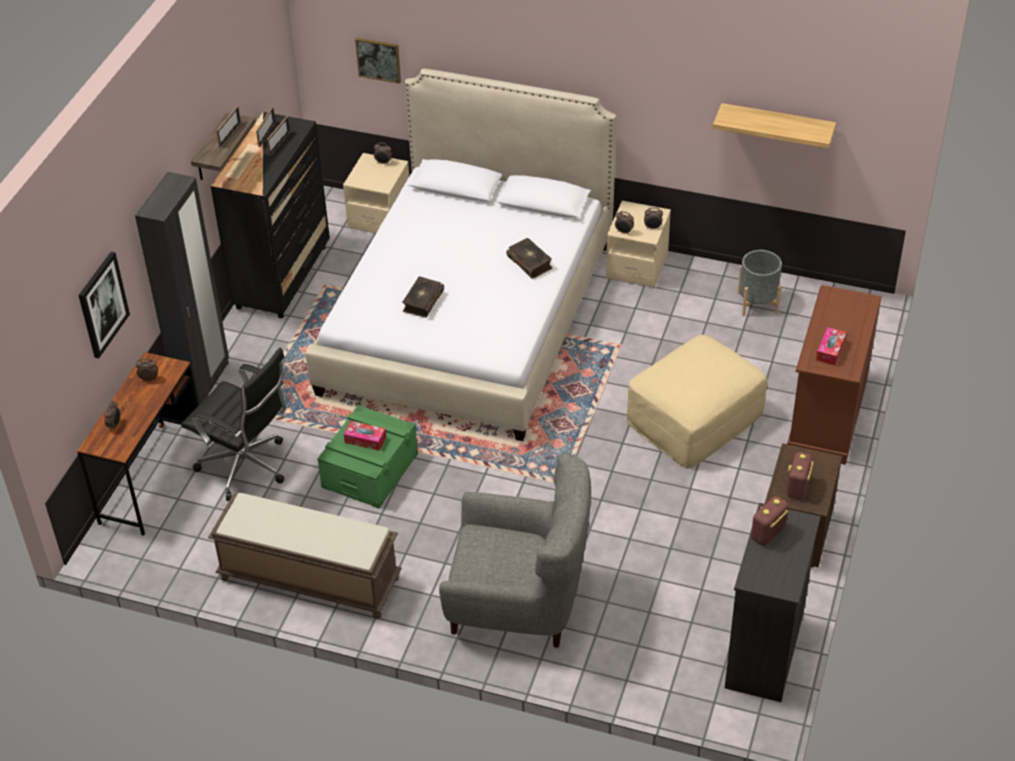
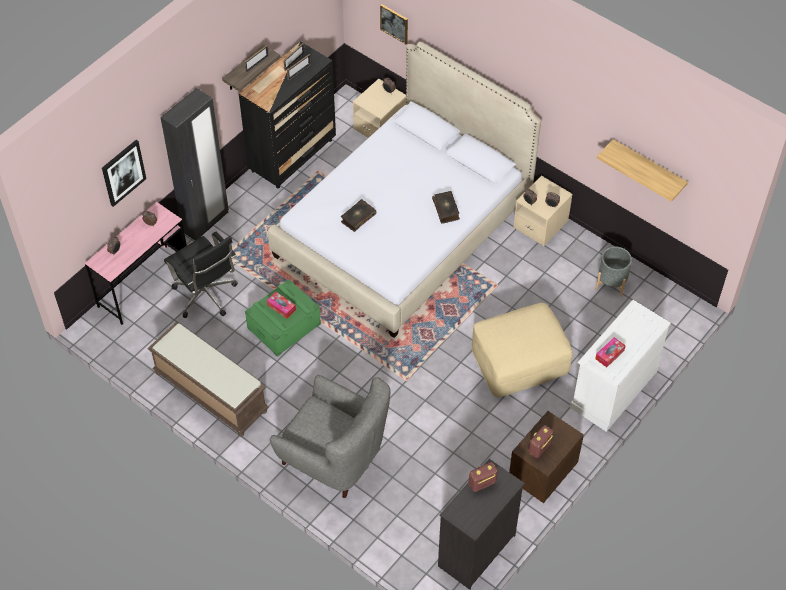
camera: 20 degrees right, 10 degrees up
(152, 478) = (144, 284): brown desk -> pink desk
(826, 415) = (613, 389): brown dresser -> white dresser

